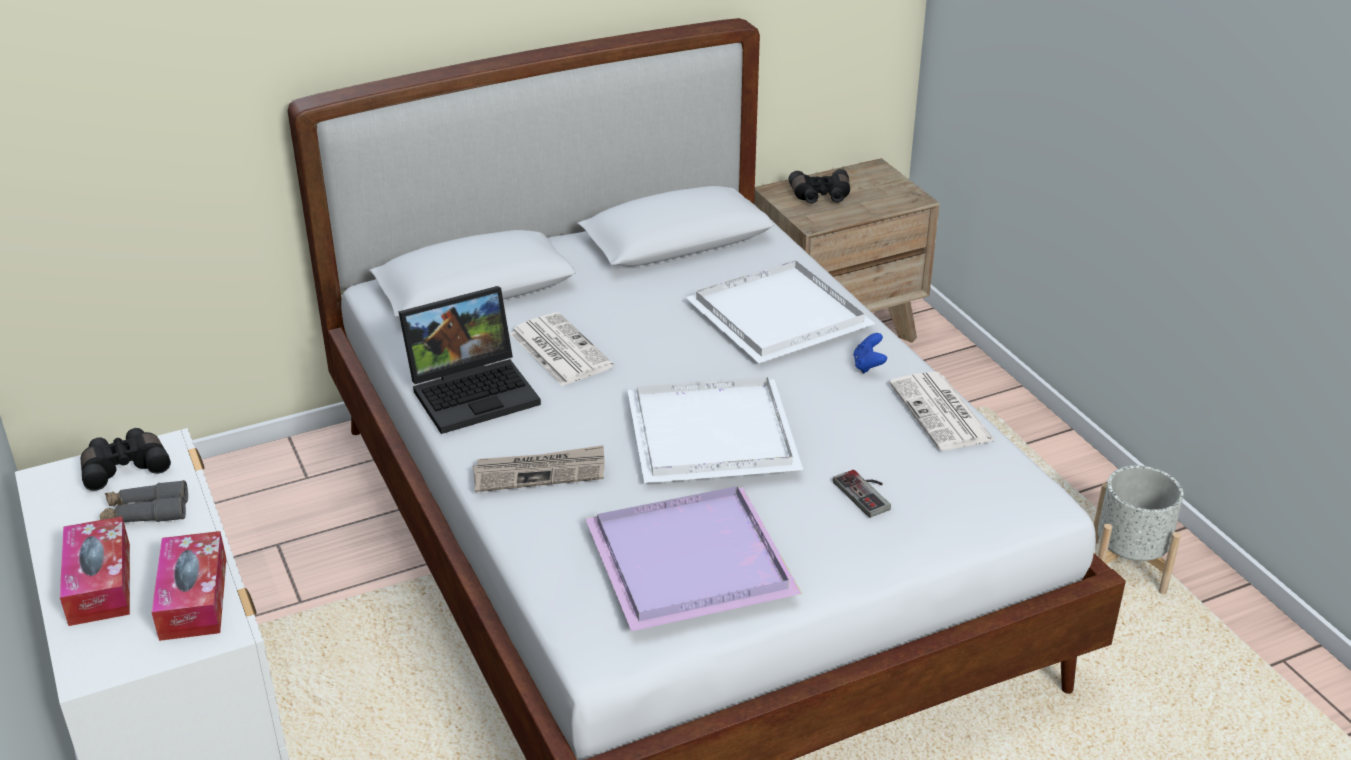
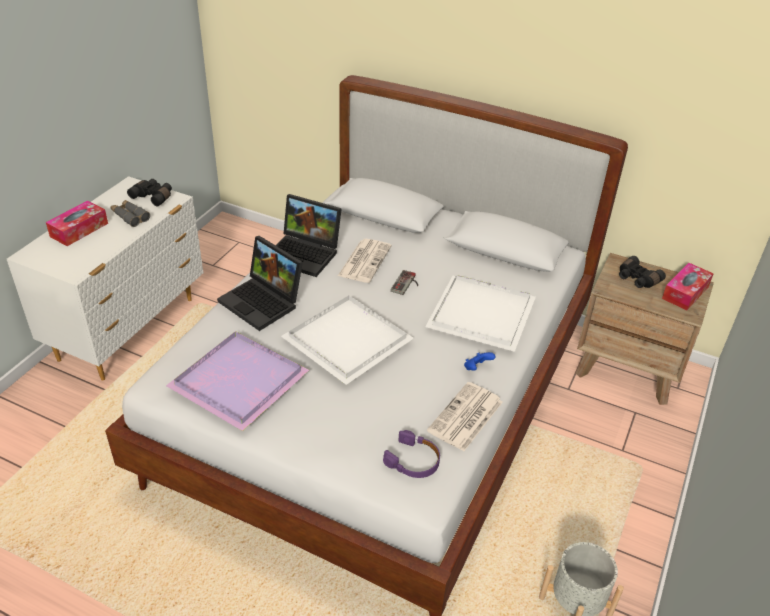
camera: 50 degrees right, 5 degrees up
(193, 598) = (88, 255): tissue box -> tissue box (685, 292)
(540, 472) = (263, 302): newspaper -> laptop
(867, 493) = (360, 420): game controller -> game controller (407, 284)
(976, 484) = (413, 461): none -> purple headphones

